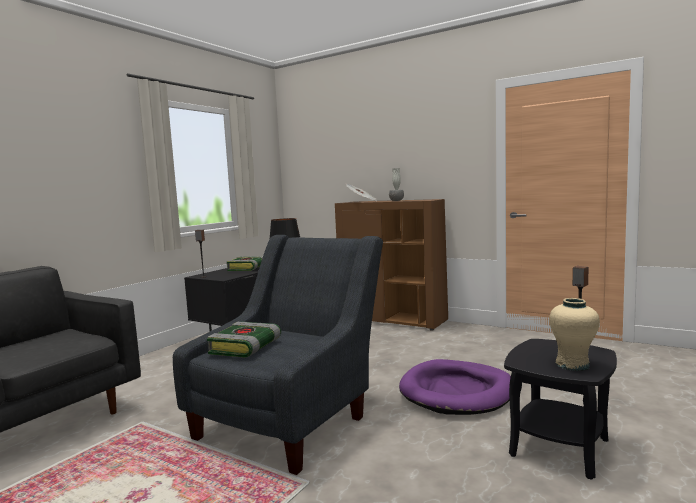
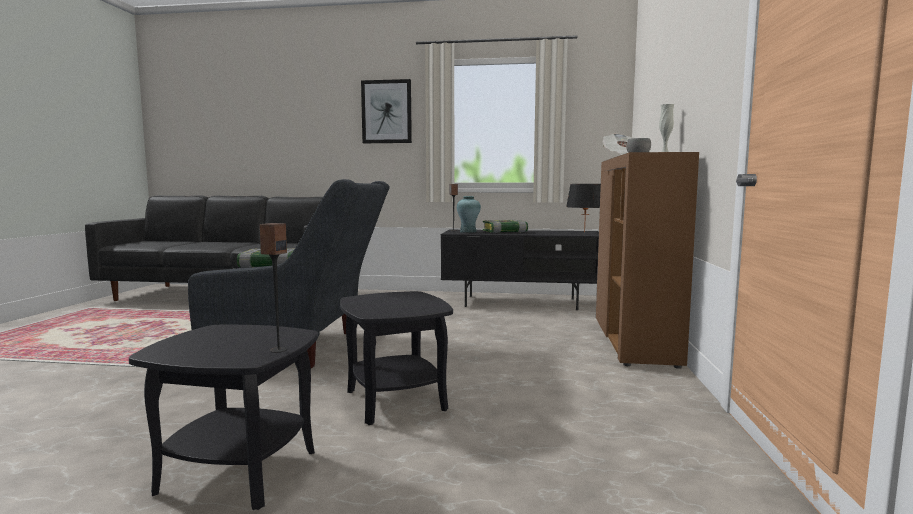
camera: 65 degrees right, 0 degrees up
(89, 149) = (386, 112): none -> picture
(223, 274) = (468, 231): none -> turquoise vase
(457, 392) = (396, 401): purple dog bed -> black side table
(572, 365) = (194, 347): beige vase -> none

